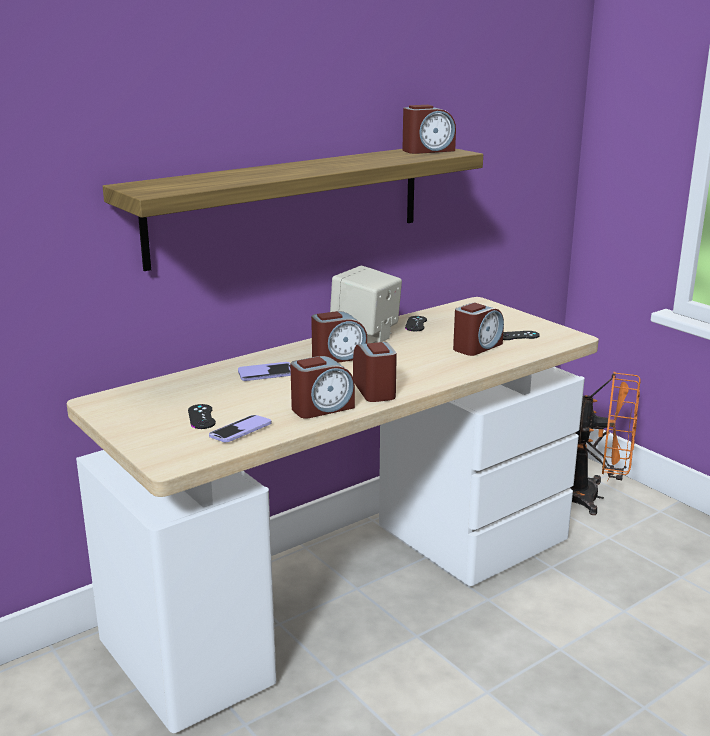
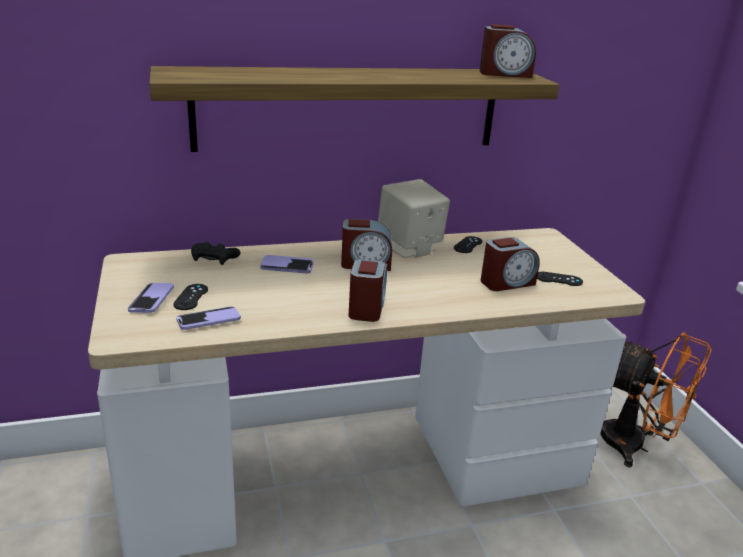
camera: 20 degrees right, 5 degrees up
(164, 427) = (151, 299): none -> phone
(185, 381) = (214, 258): none -> black game controller
(322, 408) = (301, 314): alarm clock -> none

